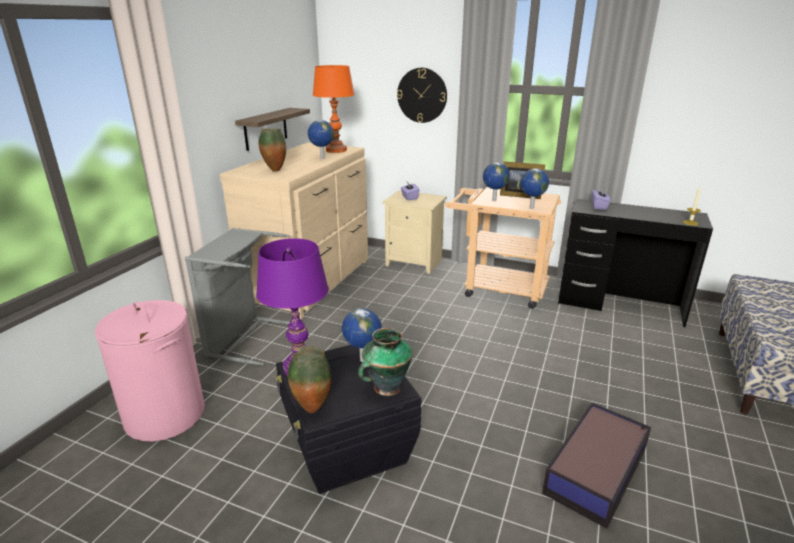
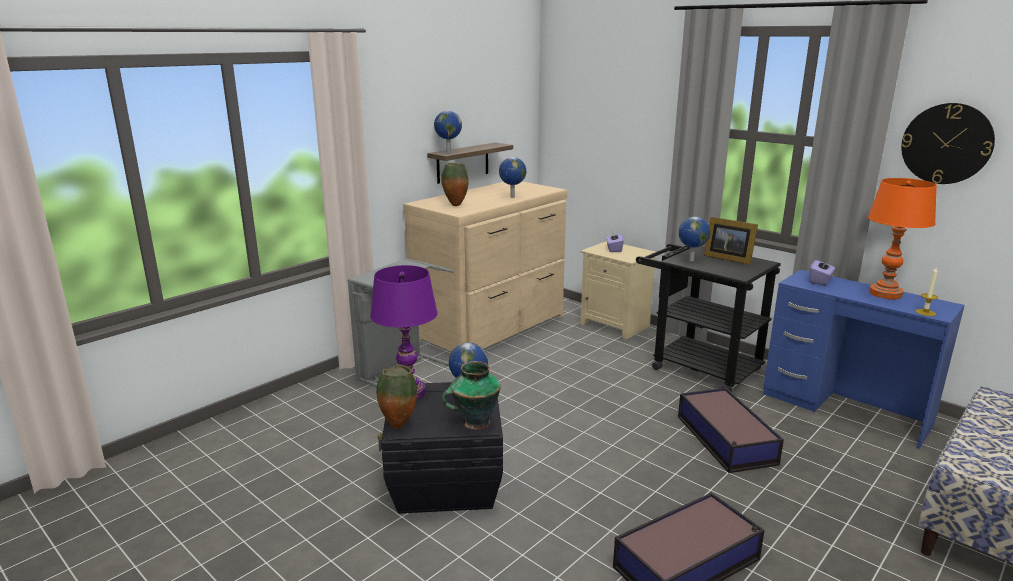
camera: 20 degrees right, 5 degrees down
(165, 415) = (301, 422): pink laundry basket -> none
(336, 150) = (534, 190): orange table lamp -> orange table lamp (885, 294)
(422, 95) = (638, 136): wall clock -> wall clock (946, 143)
(497, 288) = (697, 366): beige cart -> black cart
(531, 208) = (727, 273): globe -> globe (448, 152)
(556, 349) = (725, 440): none -> storage box
(619, 304) = (845, 409): black desk -> blue desk

